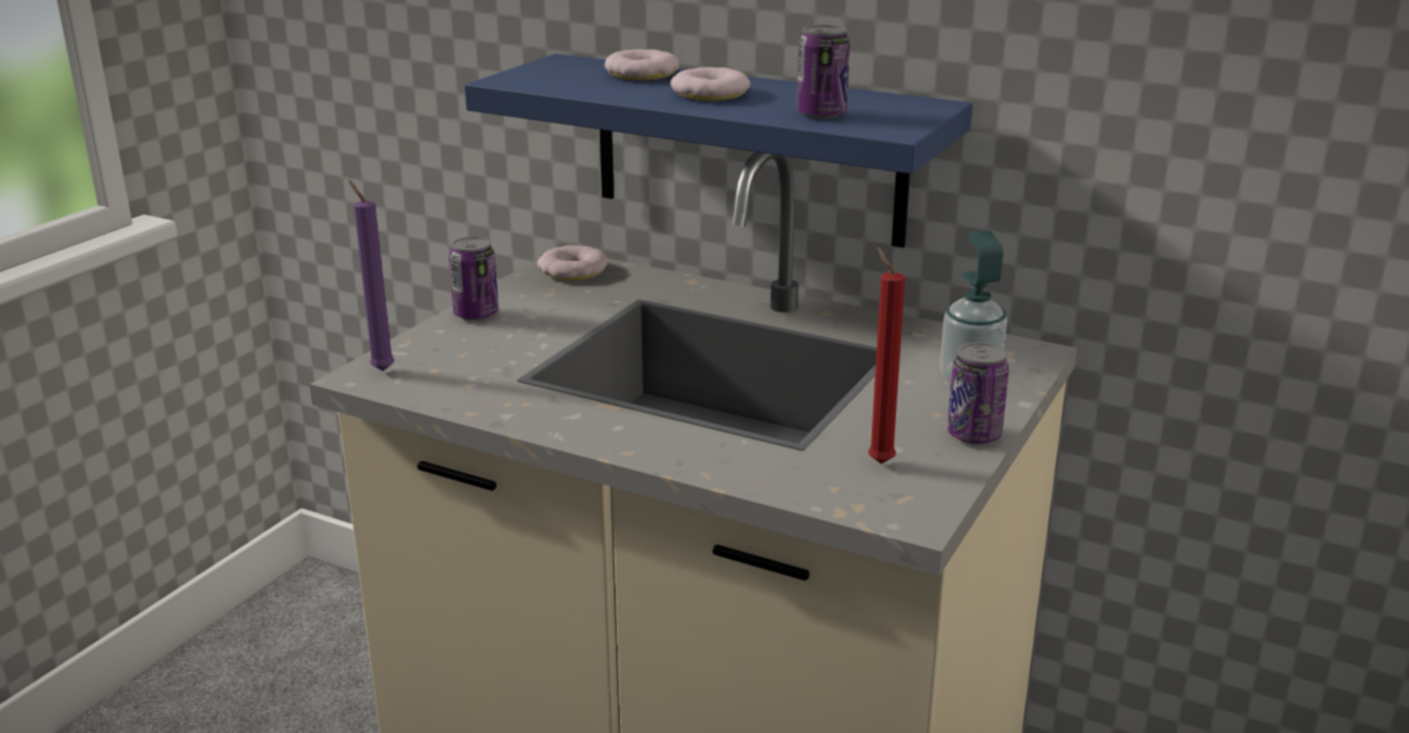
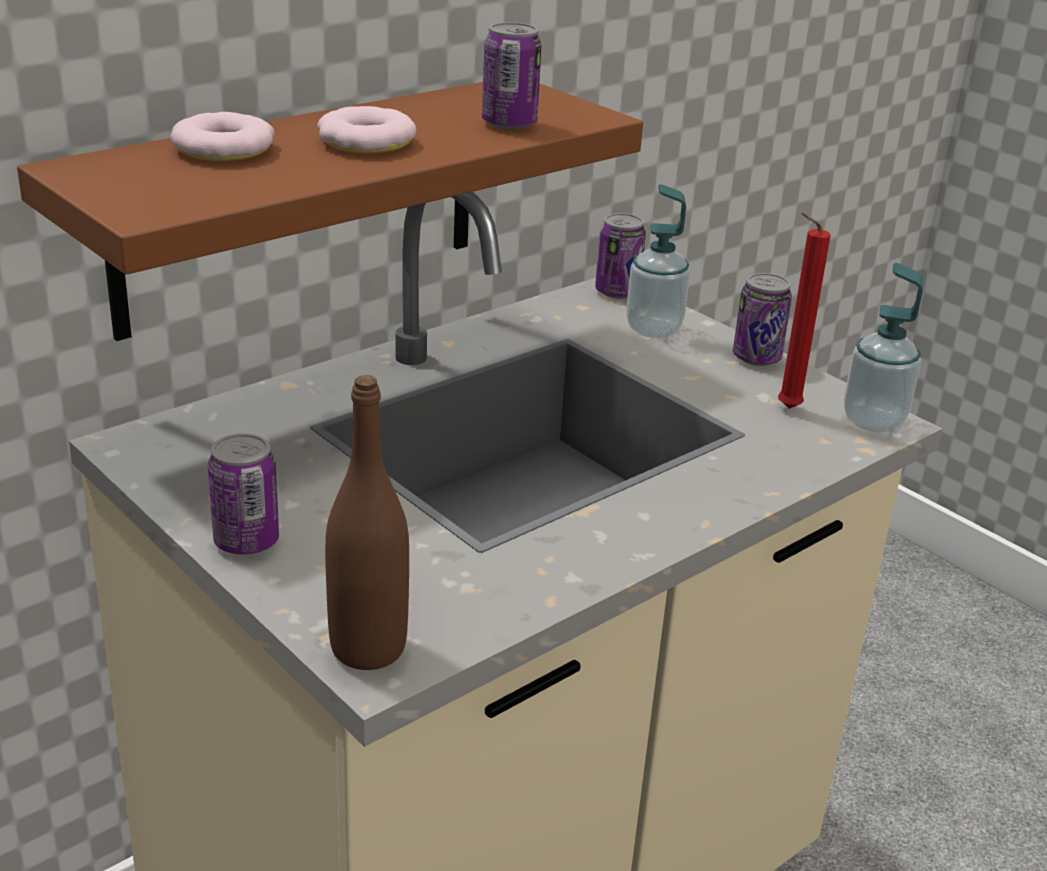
camera: 70 degrees left, 5 degrees up
(380, 369) = (368, 648): purple candle -> brown bottle
(573, 271) = (171, 445): donut -> none
(747, 149) = (301, 203): blue shelf -> brown shelf
(906, 509) = (873, 421): none -> soap dispenser
(1028, 355) = (617, 292): none -> can

